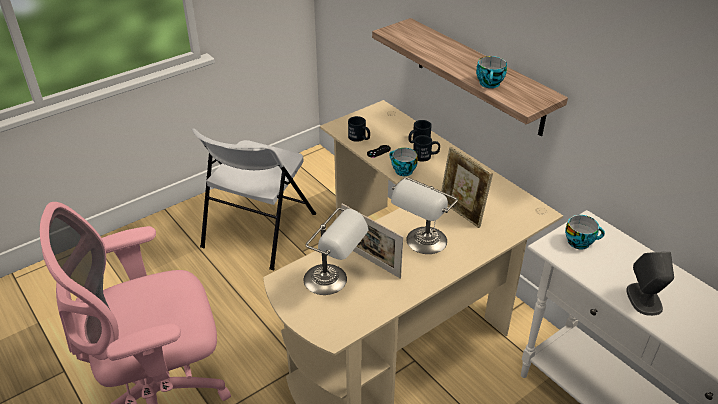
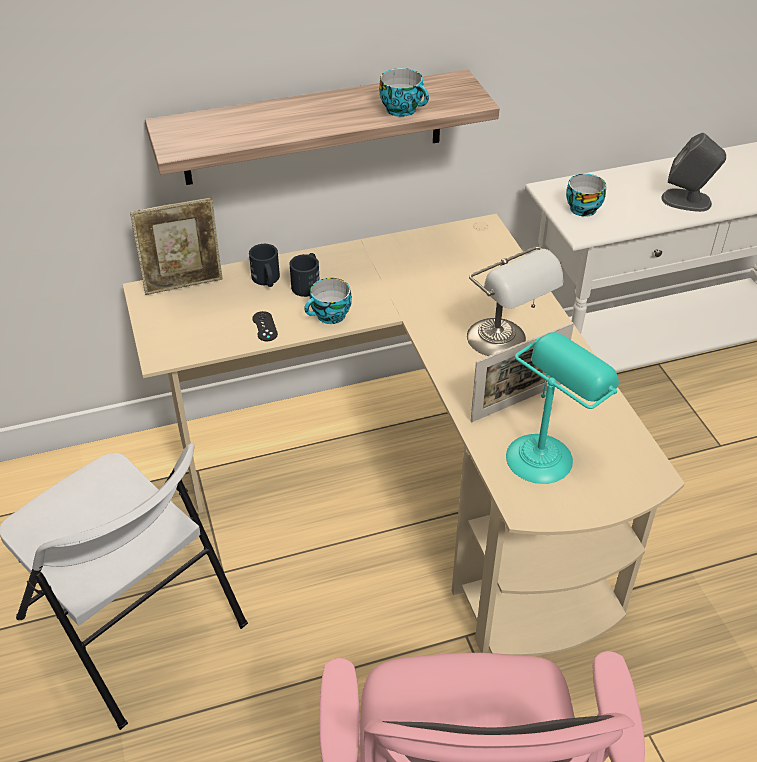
camera: 70 degrees left, 5 degrees up
(334, 281) = (547, 450): white table lamp -> turquoise table lamp
(359, 138) = (215, 337): black mug -> none
(461, 213) = (454, 290): picture frame -> picture frame (184, 284)

